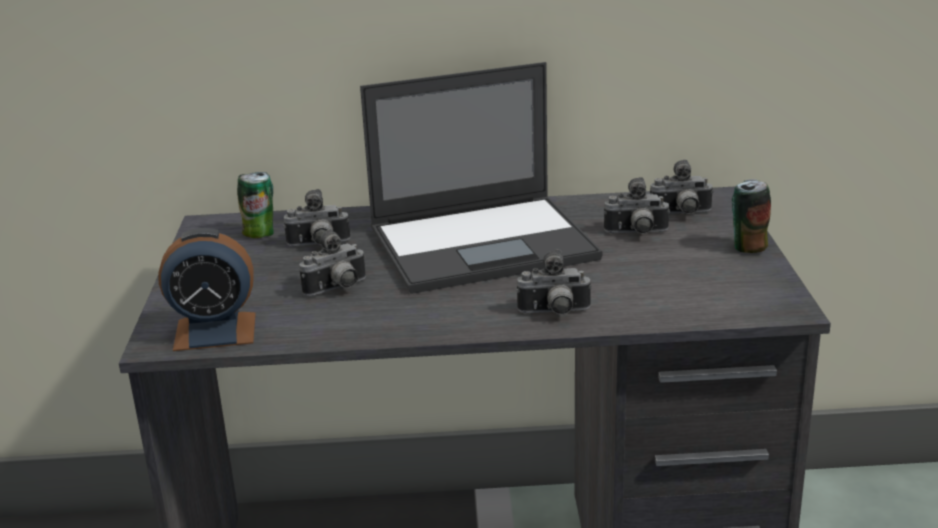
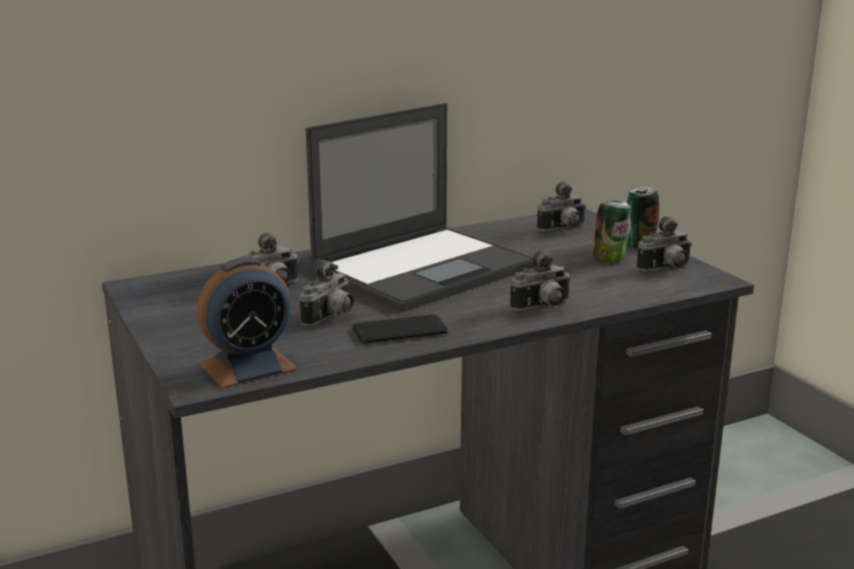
camera: 25 degrees left, 5 degrees down
(260, 234) = (202, 286): can -> can (611, 259)
(386, 316) = (400, 331): none -> phone
(636, 233) = (544, 246): camera -> camera (666, 269)

